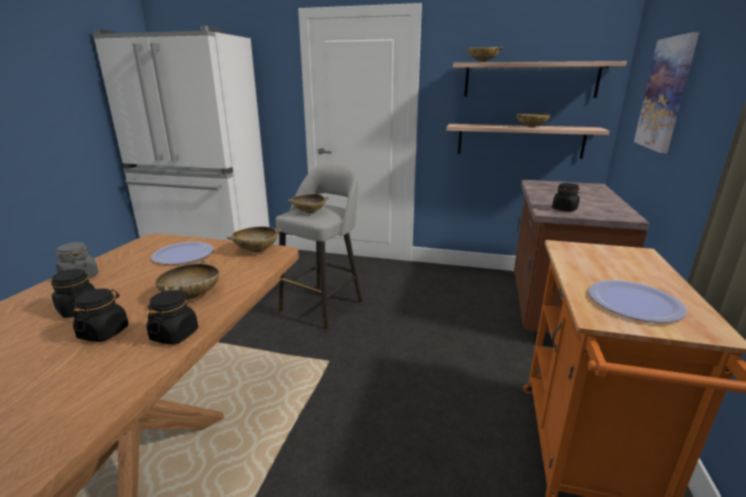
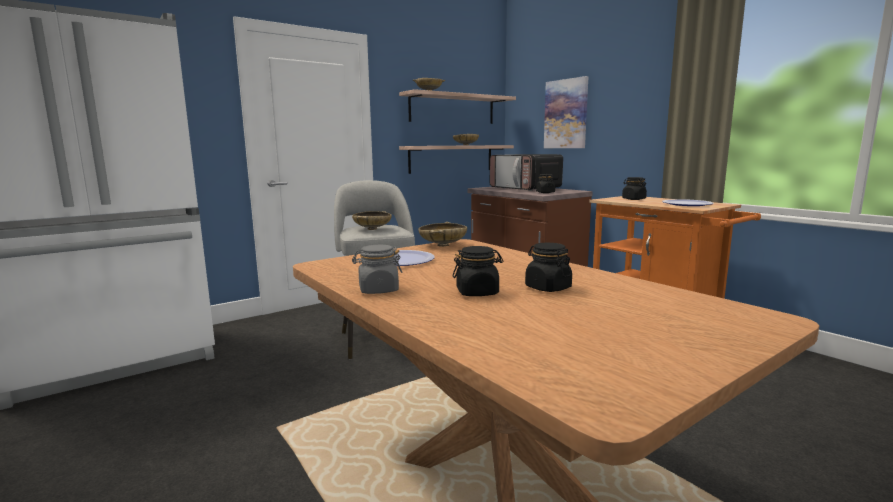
camera: 50 degrees left, 10 degrees down
(175, 334) = (583, 273): black jar -> black jar (633, 199)
(191, 295) = (511, 265): beige bowl -> none
(578, 195) = (525, 188): none -> microwave

